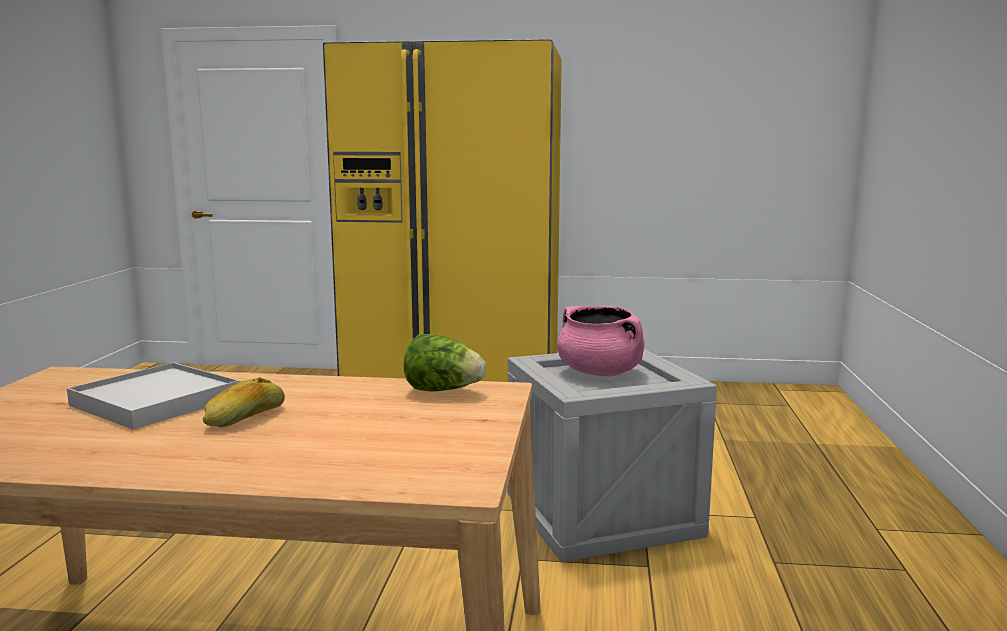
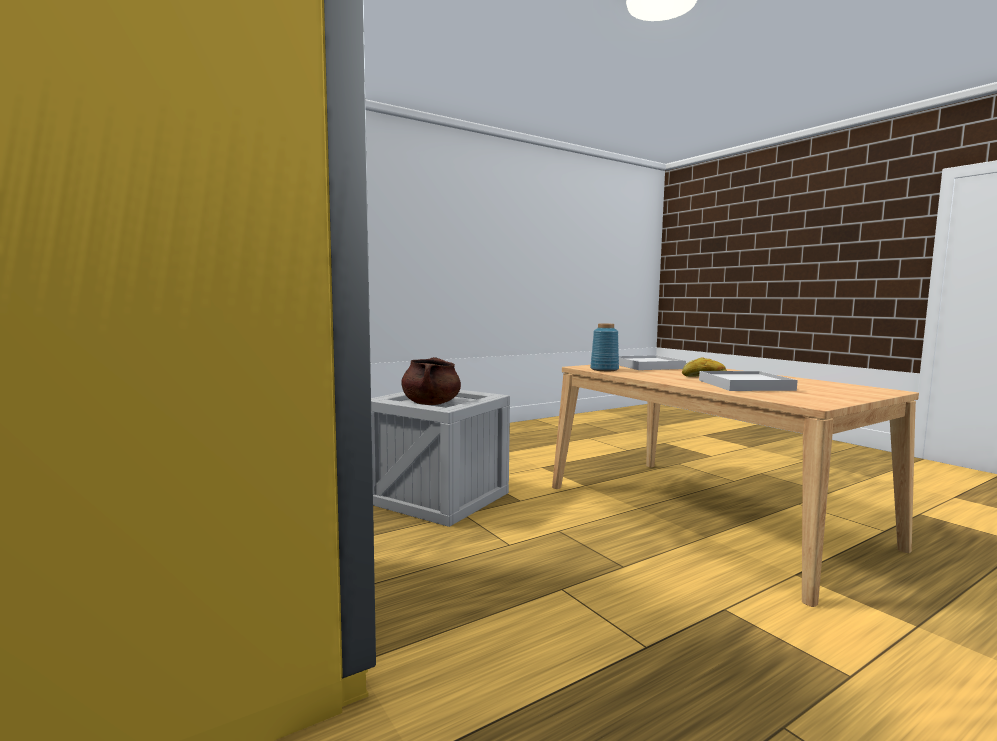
camera: 130 degrees left, 5 degrees down
(413, 436) = (647, 366): none -> white tray
(443, 391) = (604, 369): lettuce -> blue vase
(600, 373) = (431, 404): pink cooking pot -> brown cooking pot

